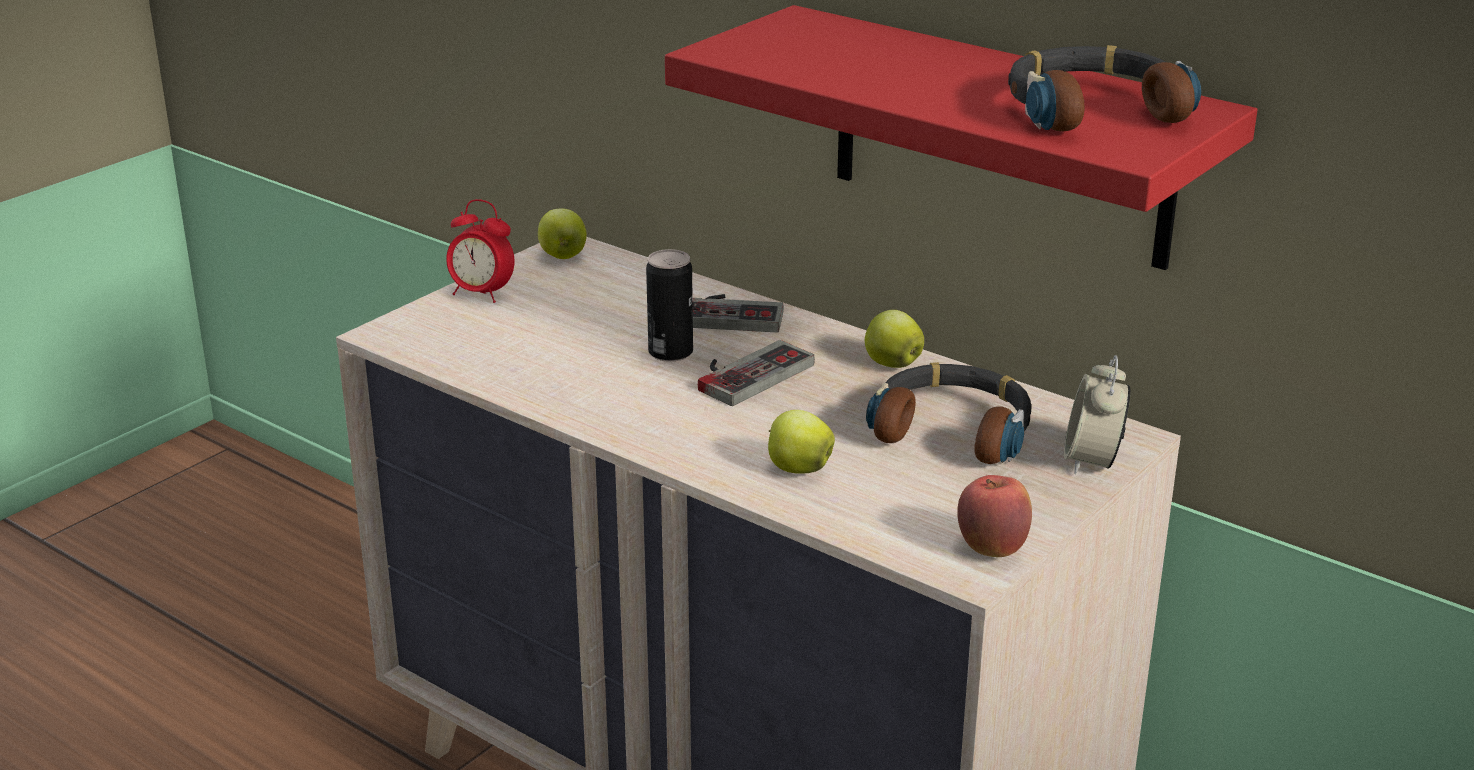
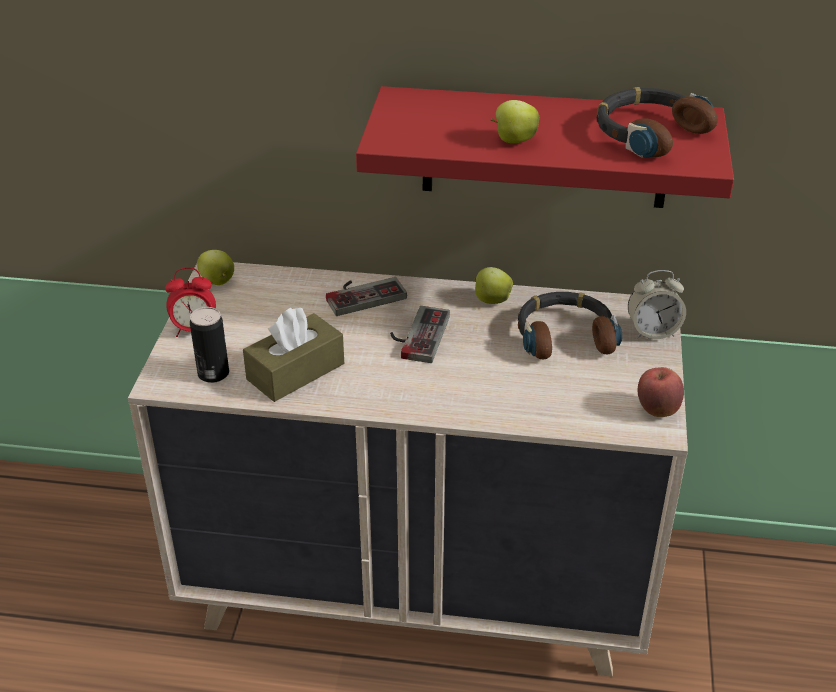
camera: 30 degrees left, 10 degrees up
(551, 366) = (295, 371): none -> brown tissue box
(670, 352) = (358, 335): can -> can (213, 374)
(797, 469) = (509, 395): apple -> apple (513, 140)
(1092, 461) = (652, 331): alarm clock -> alarm clock turned 75 degrees counterclockwise

